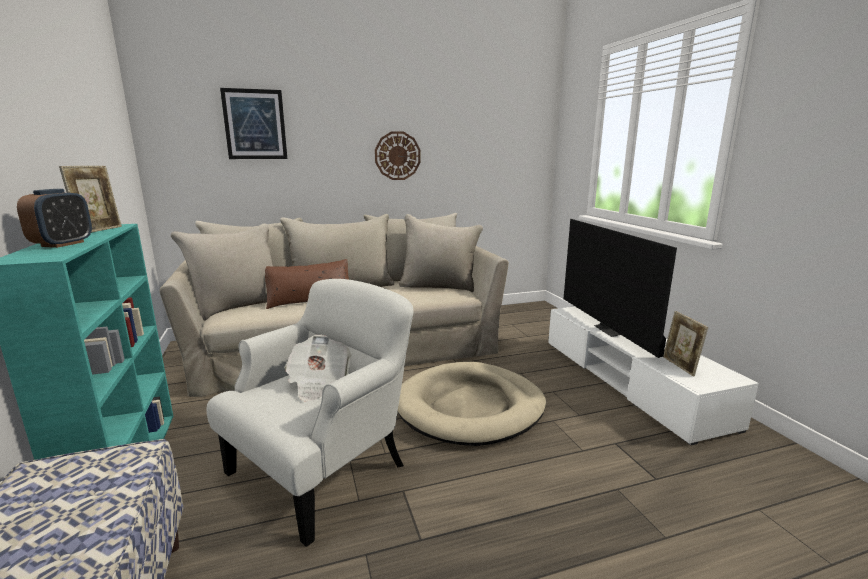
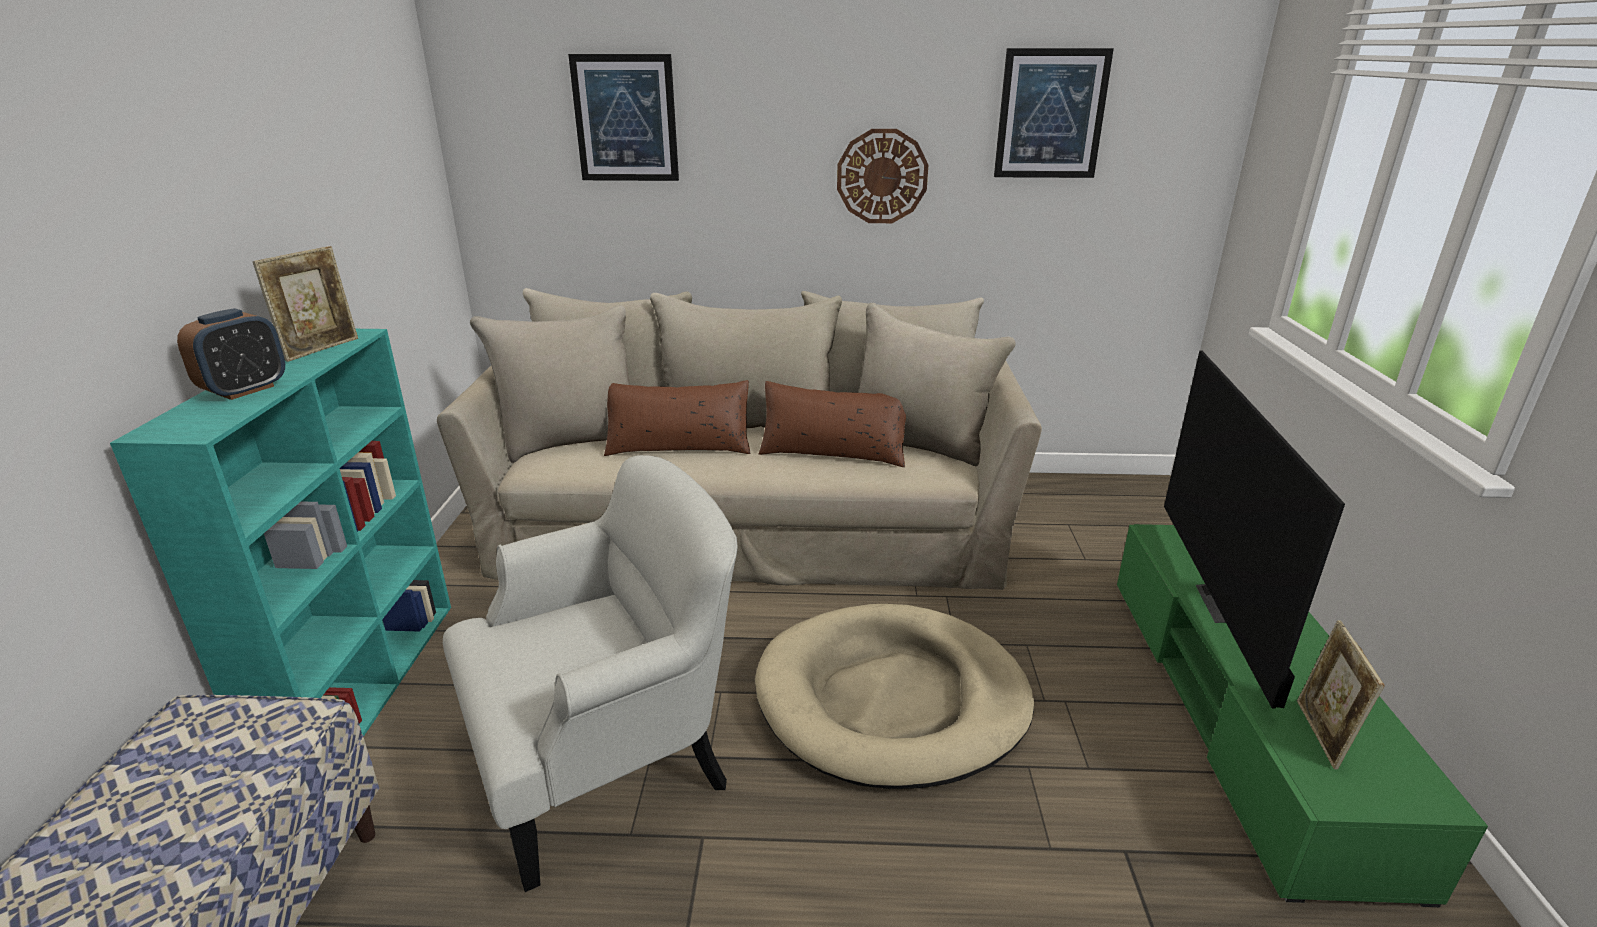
camera: 20 degrees right, 10 degrees up
(319, 383) = (596, 640): newspaper -> none
(398, 293) = (833, 453): none -> brown pillow
(474, 125) = (1050, 114): none -> picture
(629, 381) = (1242, 712): white tv stand -> green tv stand

